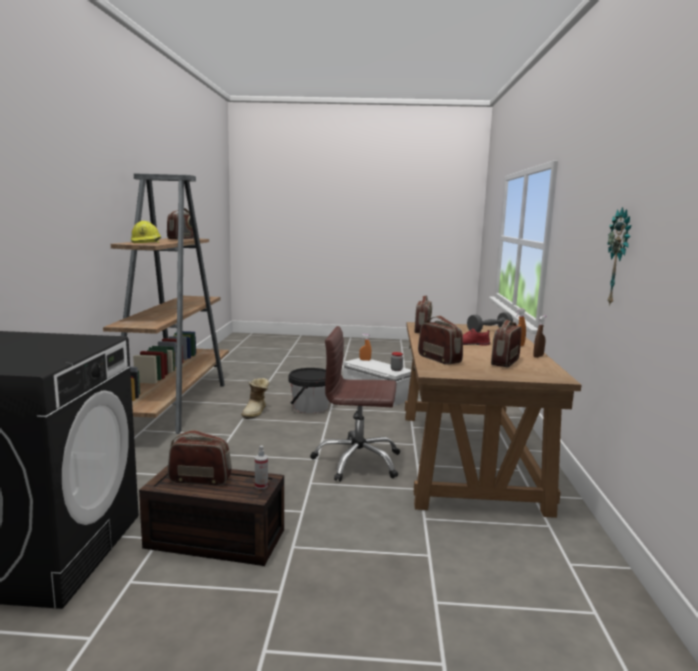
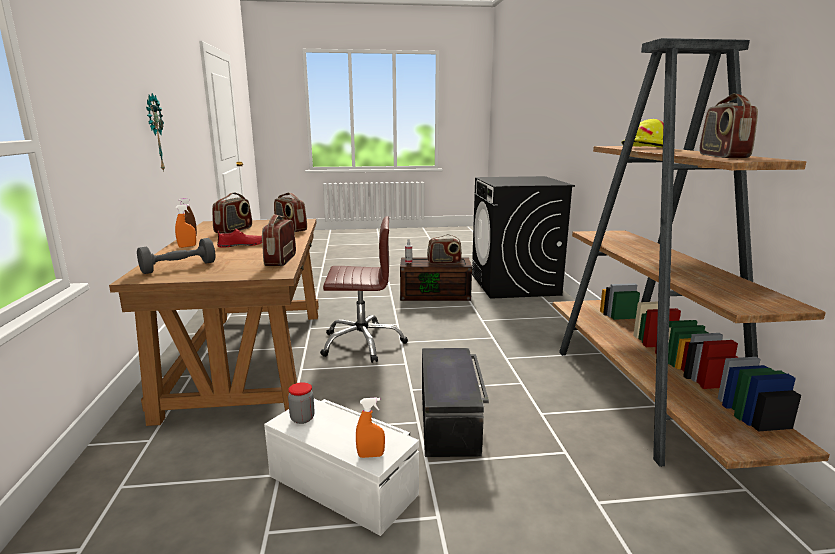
camera: 170 degrees right, 5 degrees up
(256, 412) = (517, 396): boot -> none
(310, 407) = (450, 419): black bucket -> black storage box

